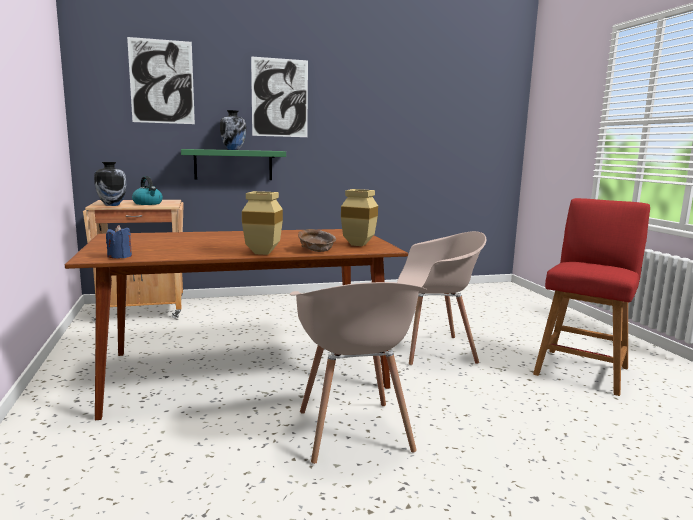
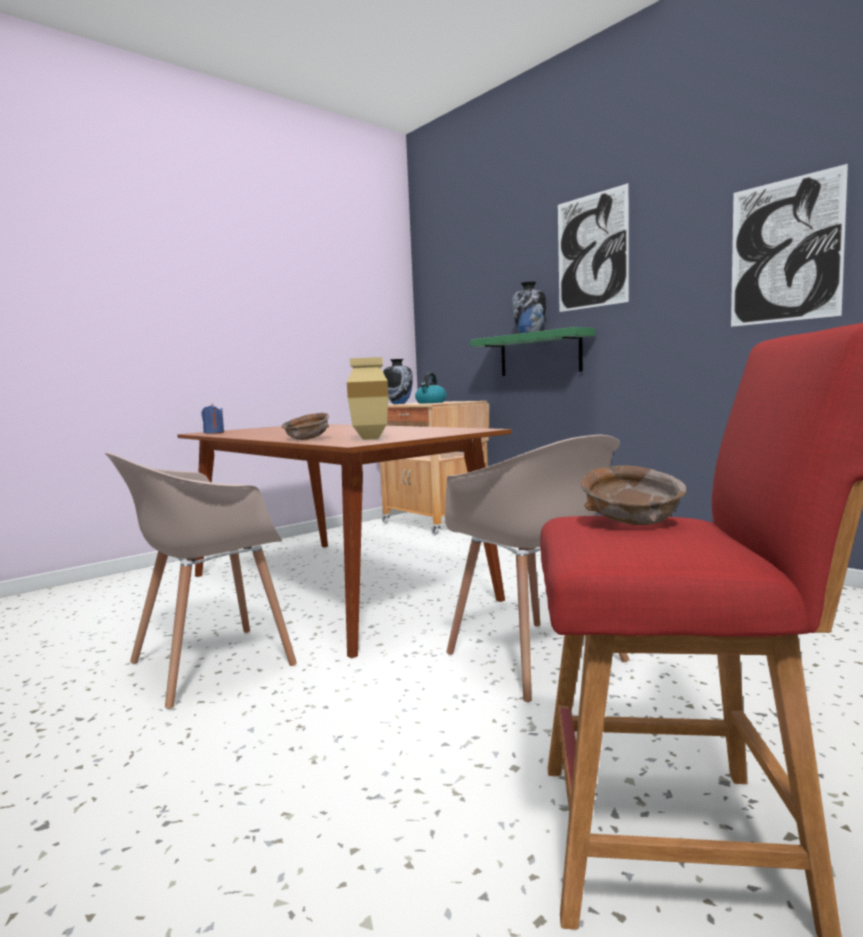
camera: 65 degrees right, 5 degrees down
(162, 82) = (476, 266): picture -> picture (785, 251)
(260, 253) = (268, 437): beige vase -> none
(587, 265) = (630, 521): none -> brown bowl

